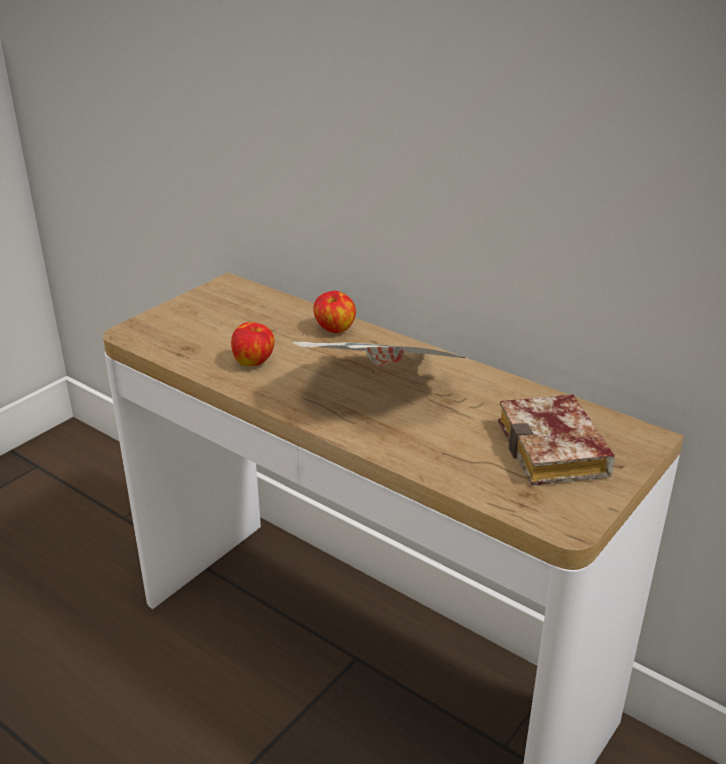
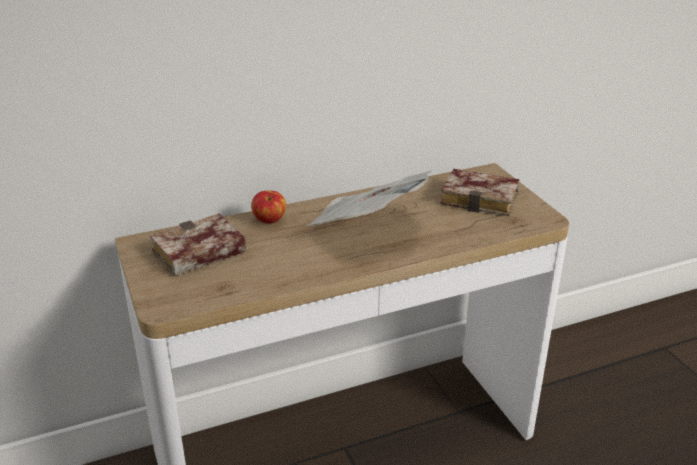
camera: 60 degrees left, 0 degrees up
(233, 316) = (197, 254): none -> book
(254, 362) = (279, 264): apple -> none

